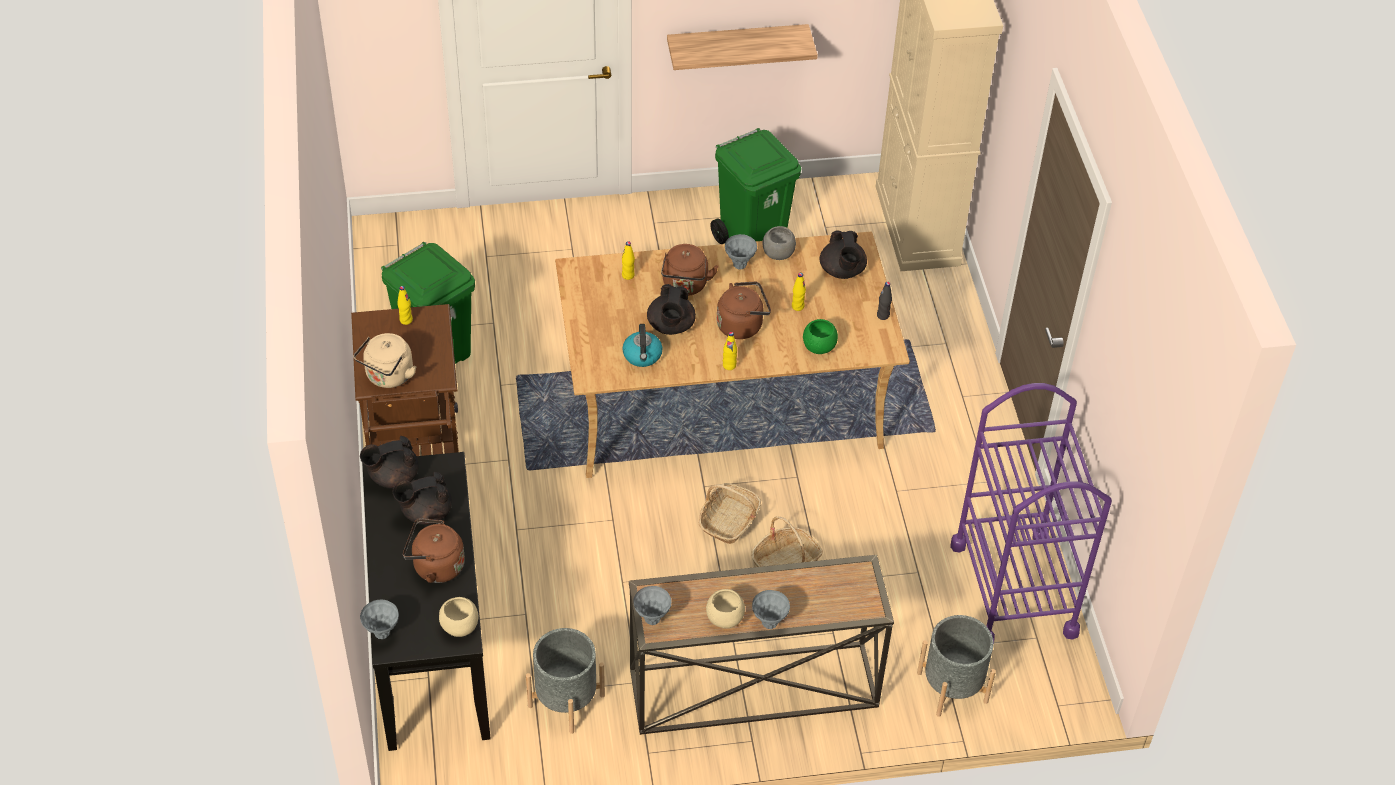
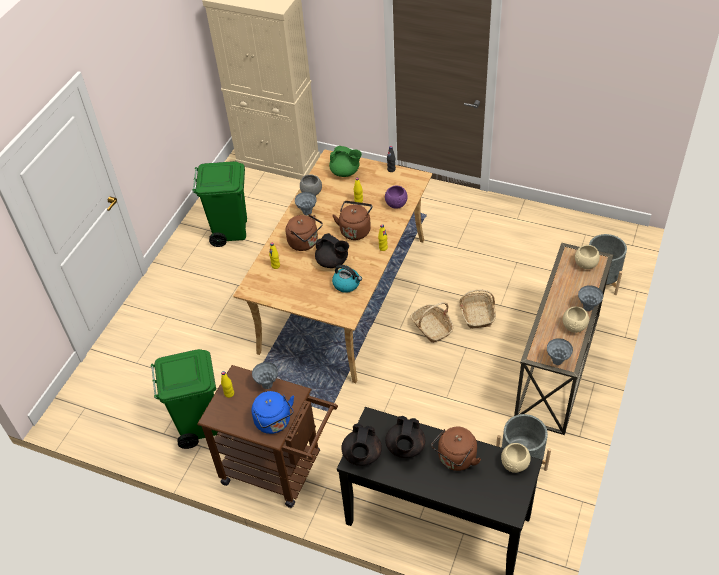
camera: 55 degrees left, 0 degrees up
(382, 633) = (497, 512): grey vase -> grey vase (267, 385)
(388, 377) = (274, 422): beige kettle -> blue kettle
(737, 45) = (154, 130): shelf -> none
(819, 347) = (396, 204): green bowl -> purple bowl
(842, 271) = (345, 172): black teapot -> green teapot
(852, 596) = (586, 264): none -> beige bowl
(1013, 589) = (549, 229): purple cart -> none

